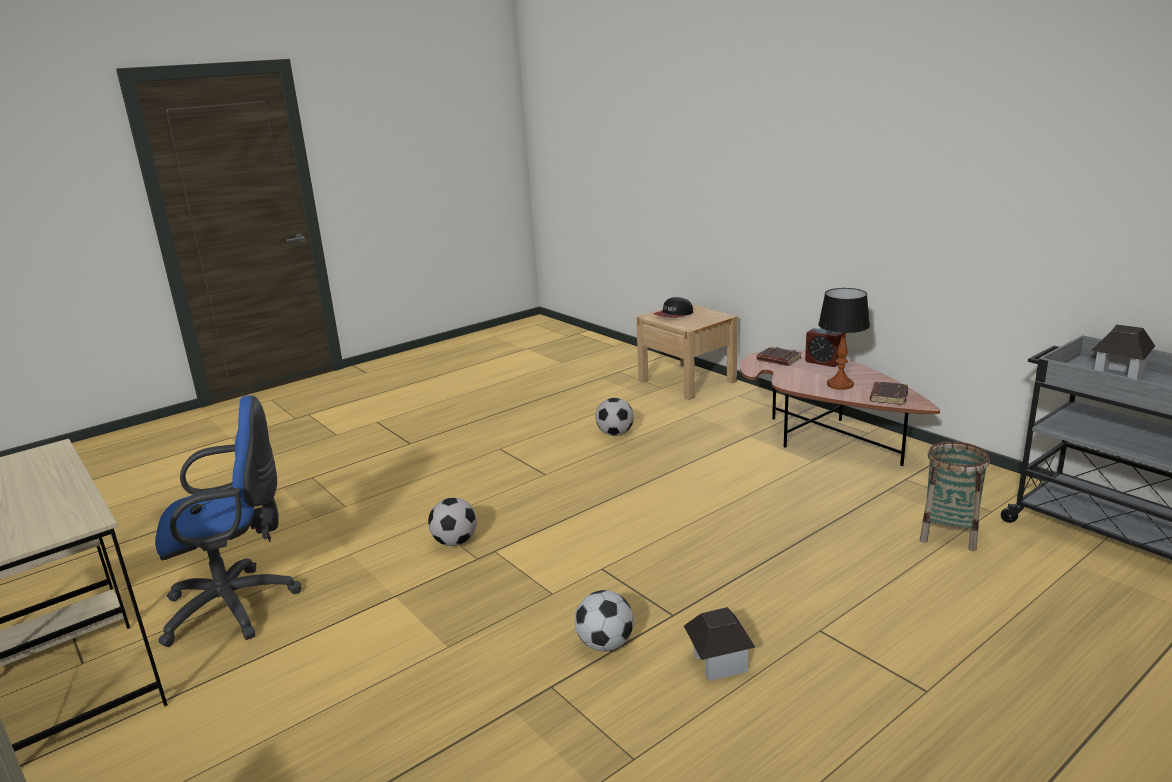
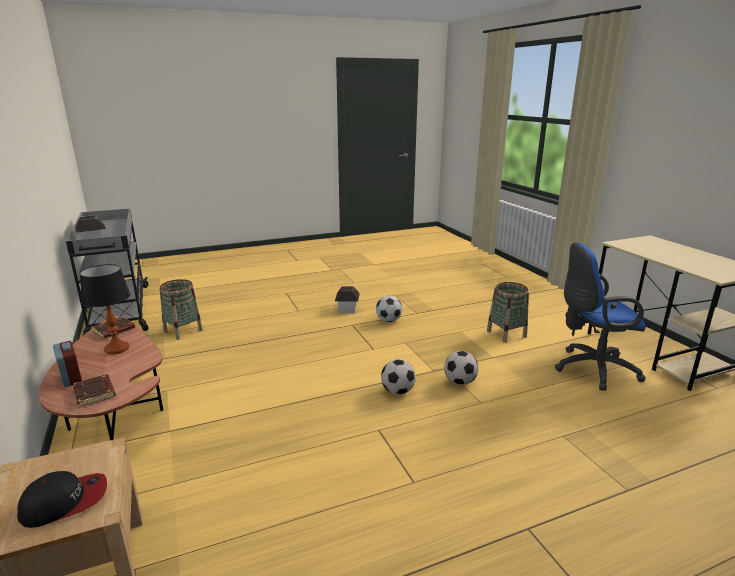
camera: 165 degrees left, 0 degrees up
(352, 660) = (506, 334): none -> basket
(615, 434) = (281, 471): football -> football (397, 391)

